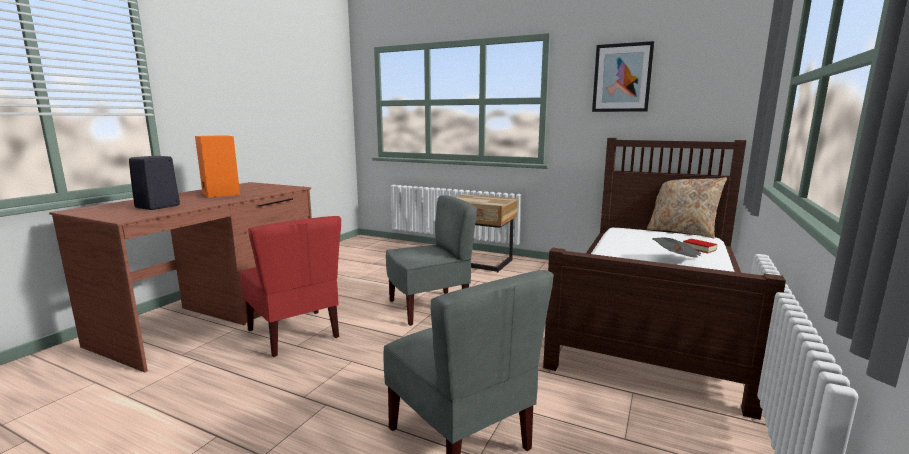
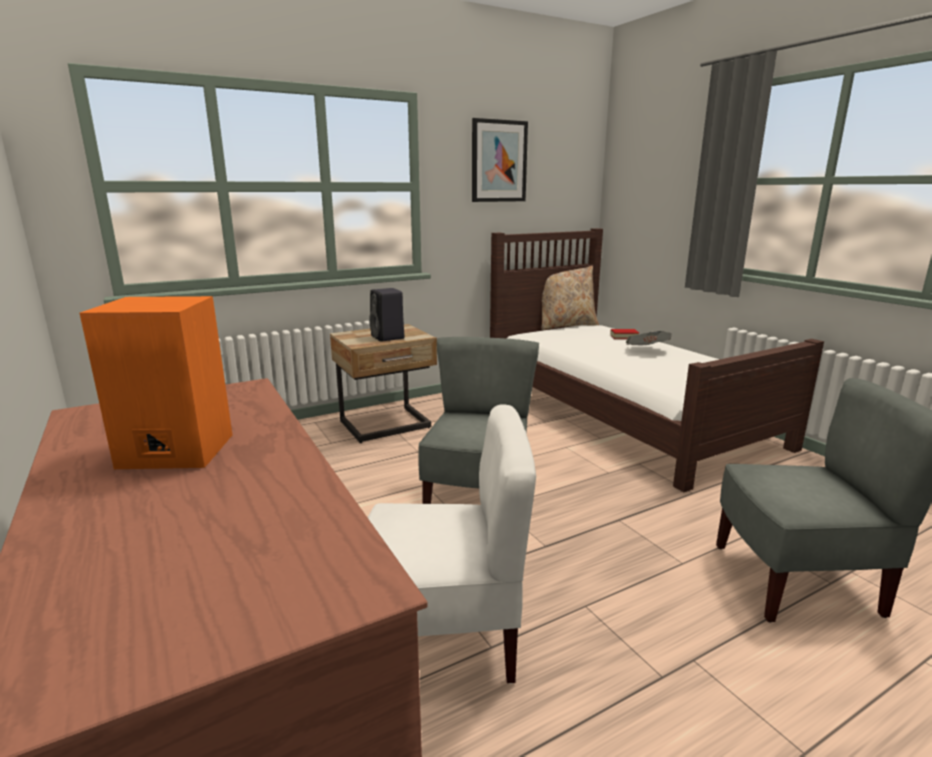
camera: 55 degrees left, 5 degrees up
(156, 207) = (240, 536): black speaker -> black speaker (388, 337)
(295, 333) = (444, 638): red chair -> white chair

